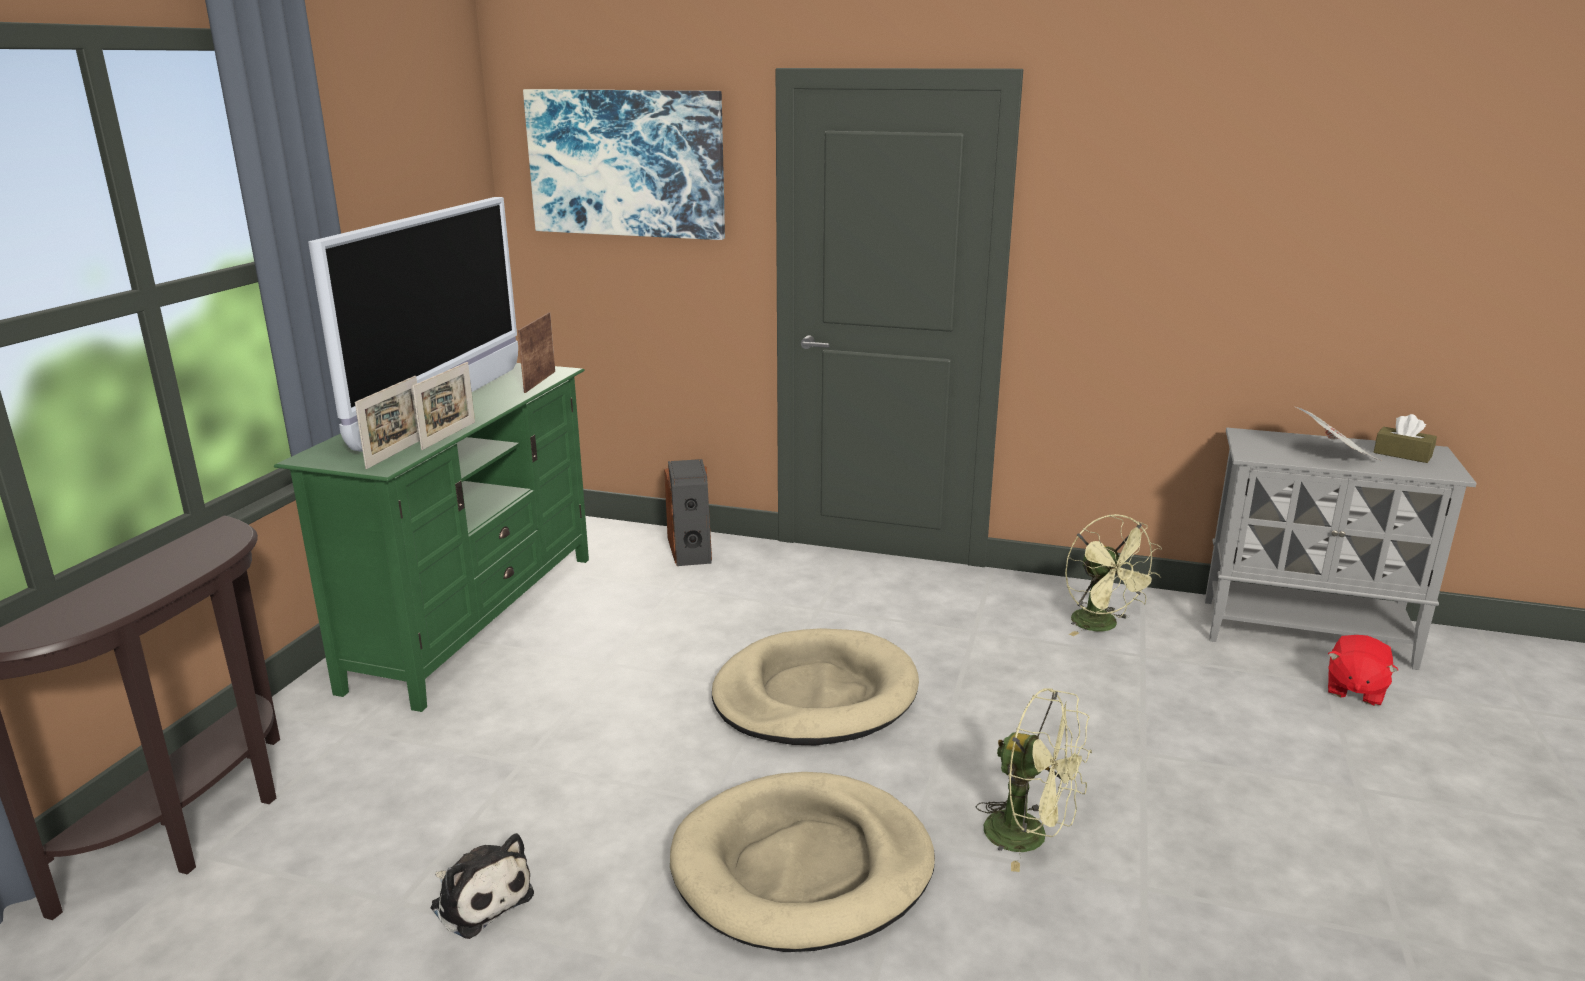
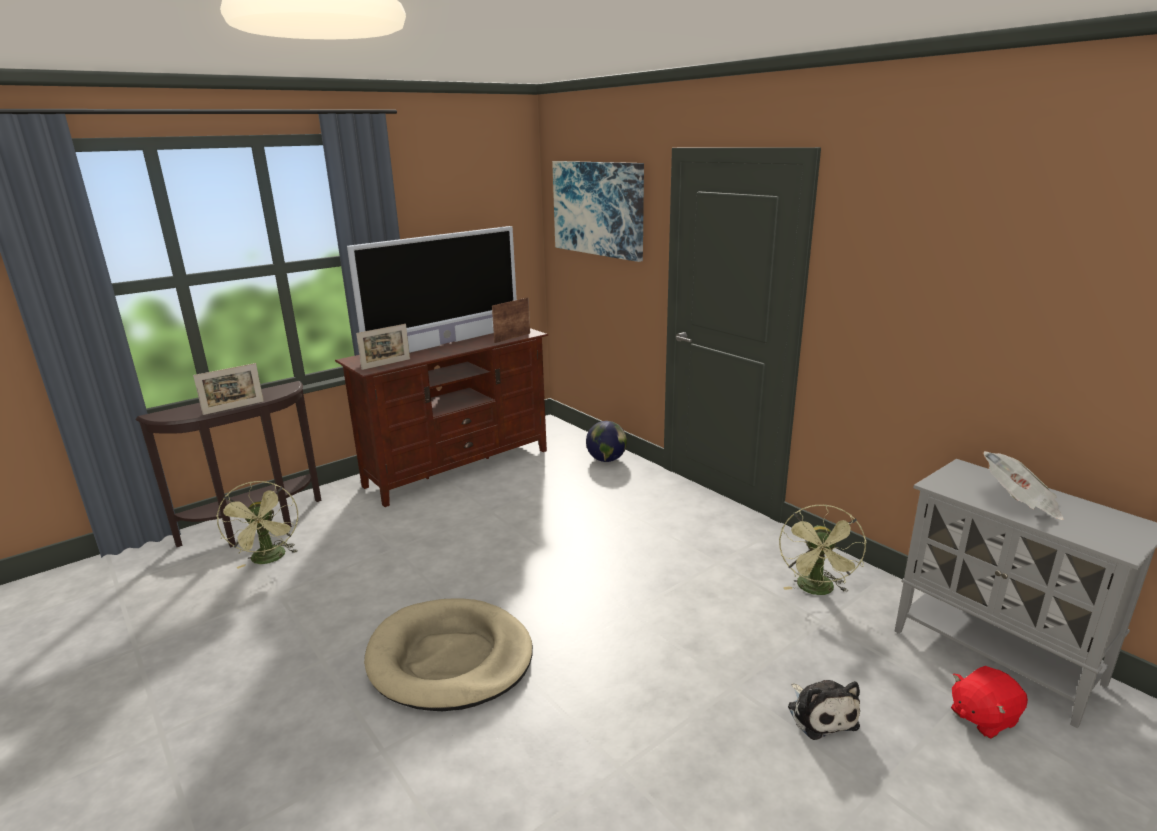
camera: 35 degrees right, 0 degrees up
(449, 435) = (422, 359): picture frame -> picture frame (234, 408)
(475, 619) = (458, 467): green tv stand -> brown tv stand
(480, 898) = (306, 606): plush toy -> plush toy (820, 714)
(691, 550) = (606, 460): speaker -> globe
(815, 695) = (572, 567): beige dog bed -> none
(1029, 836) = (590, 702): green fan -> green fan (270, 559)
(1402, 454) = (1099, 521): brown tissue box -> none

